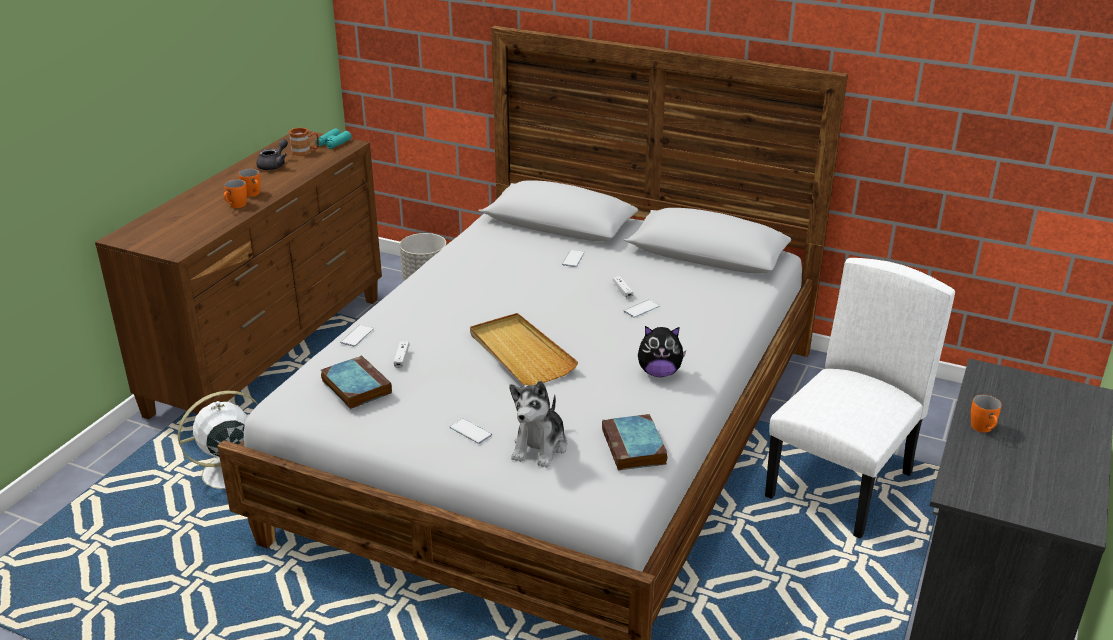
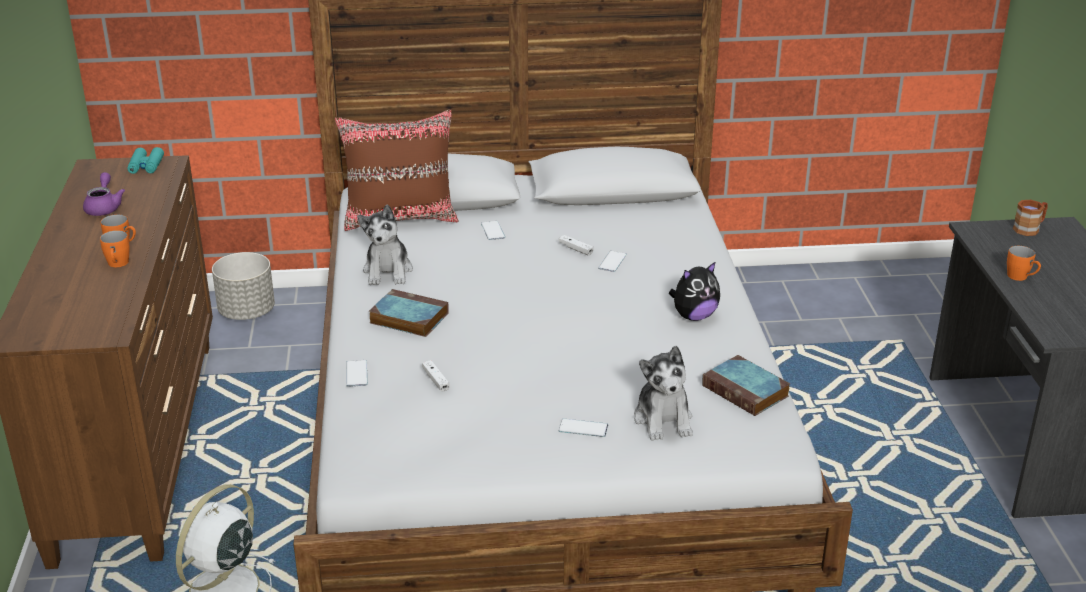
camera: 30 degrees left, 0 degrees up
(274, 165) = (104, 207): grey teapot -> purple teapot
(305, 152) = (124, 183): brown mug -> brown mug (1029, 228)
(355, 386) = (419, 424): book -> book (407, 318)
(462, 268) = (388, 271): none -> plush toy
(515, 230) = (401, 218): none -> brown pillow
(520, 353) = (547, 338): beige tray -> none
(841, 486) = (834, 384): white chair -> none

